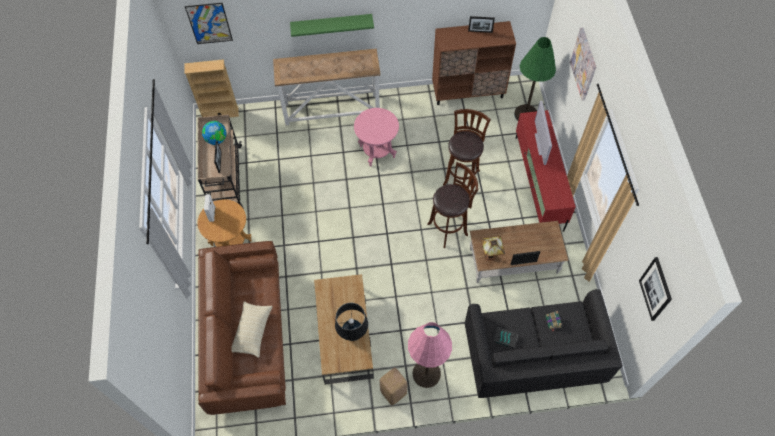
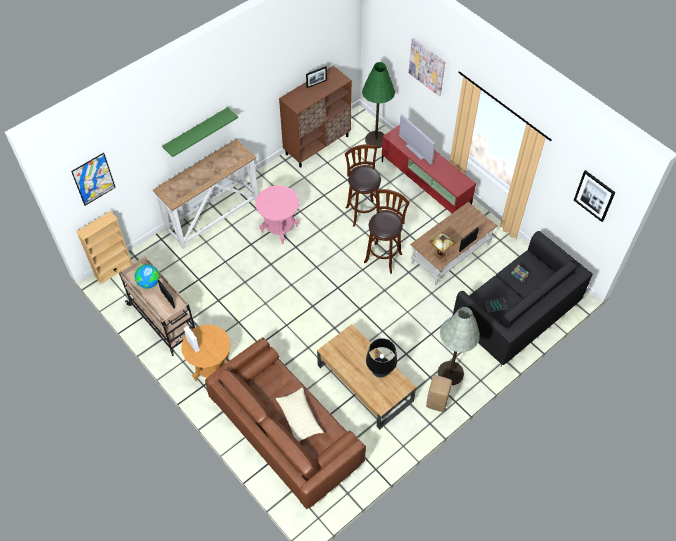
camera: 35 degrees left, 5 degrees down
(426, 373) = (450, 373): pink floor lamp -> grey floor lamp

